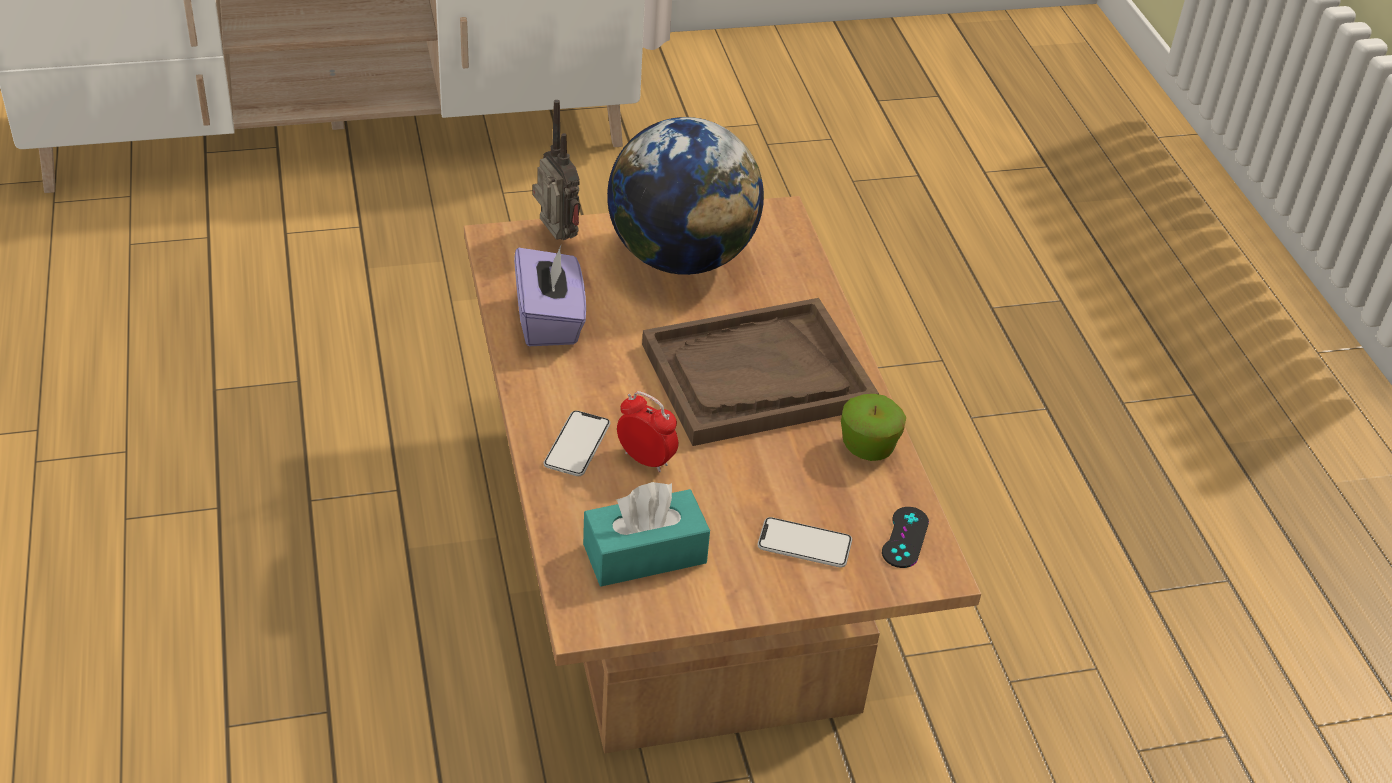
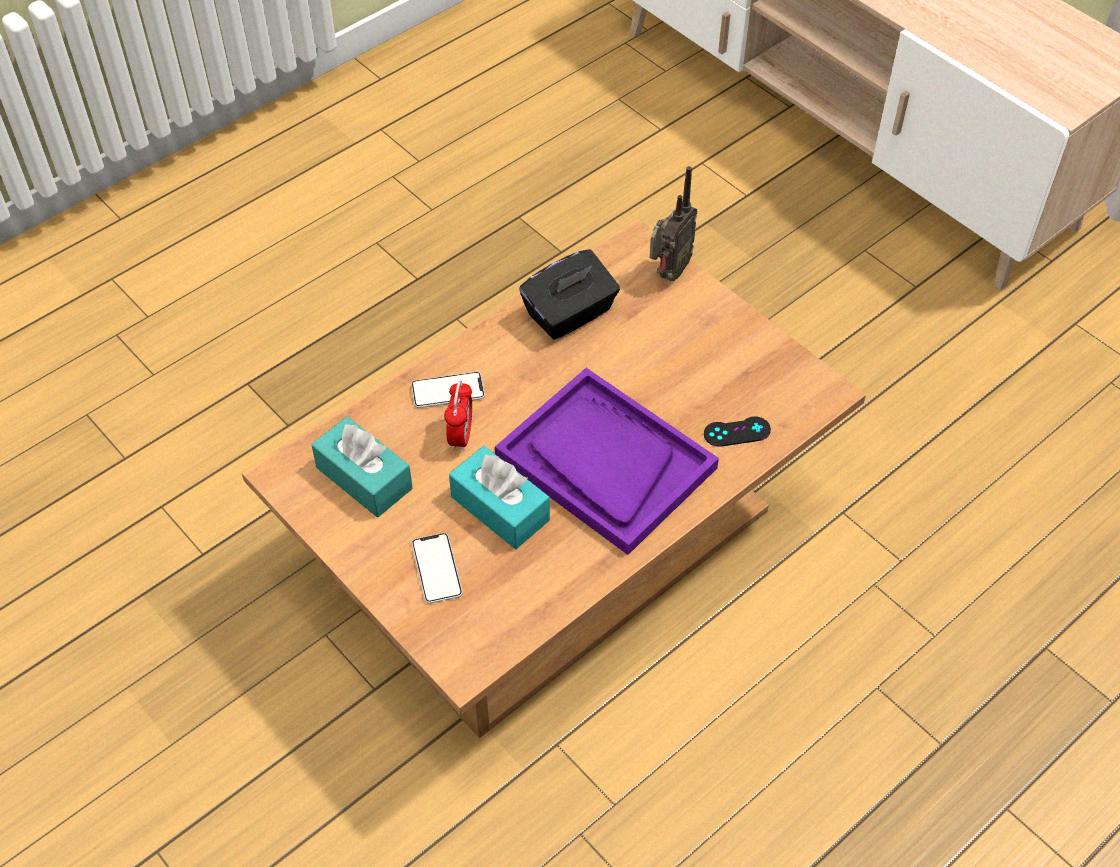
camera: 65 degrees right, 10 degrees up
(550, 320) = (570, 314): purple tissue box -> black tissue box
(681, 257) = (711, 355): globe -> none
(757, 376) = (605, 462): brown tray -> purple tray
(760, 469) = (500, 508): none -> turquoise tissue box
(868, 447) = (575, 568): apple -> none
(905, 537) = (487, 632): black game controller -> black game controller (737, 432)

